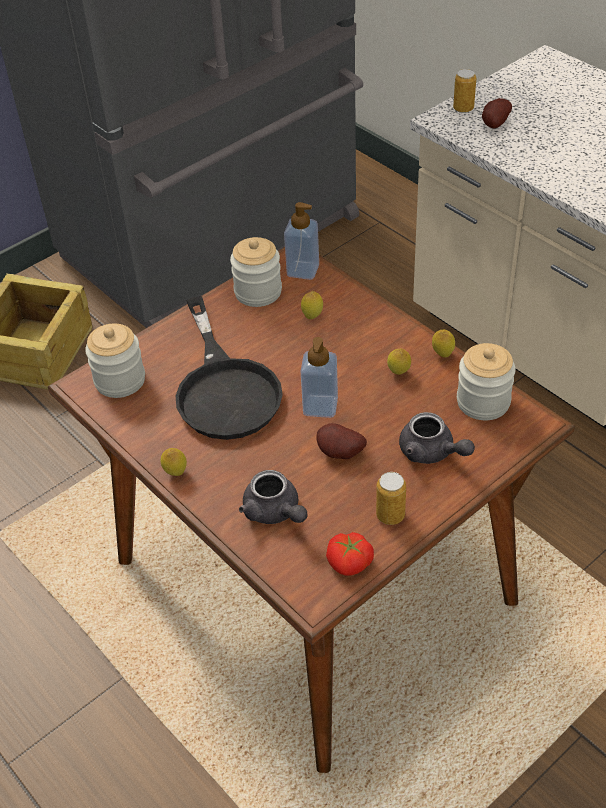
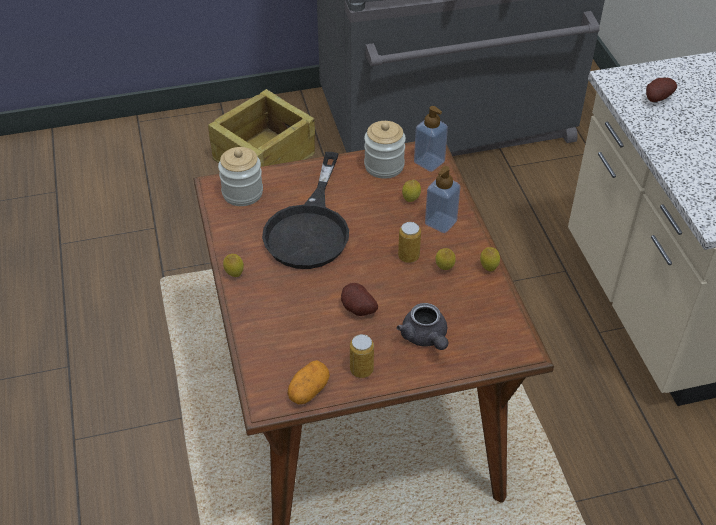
camera: 25 degrees right, 0 degrees up
(275, 512) = (282, 331): grey teapot -> none
(320, 406) = (368, 269): soap dispenser -> soap dispenser (440, 222)
(350, 563) = (308, 390): tomato -> potato
(463, 108) = (640, 77): can -> can (408, 256)
(483, 402) = (493, 317): jar -> none

